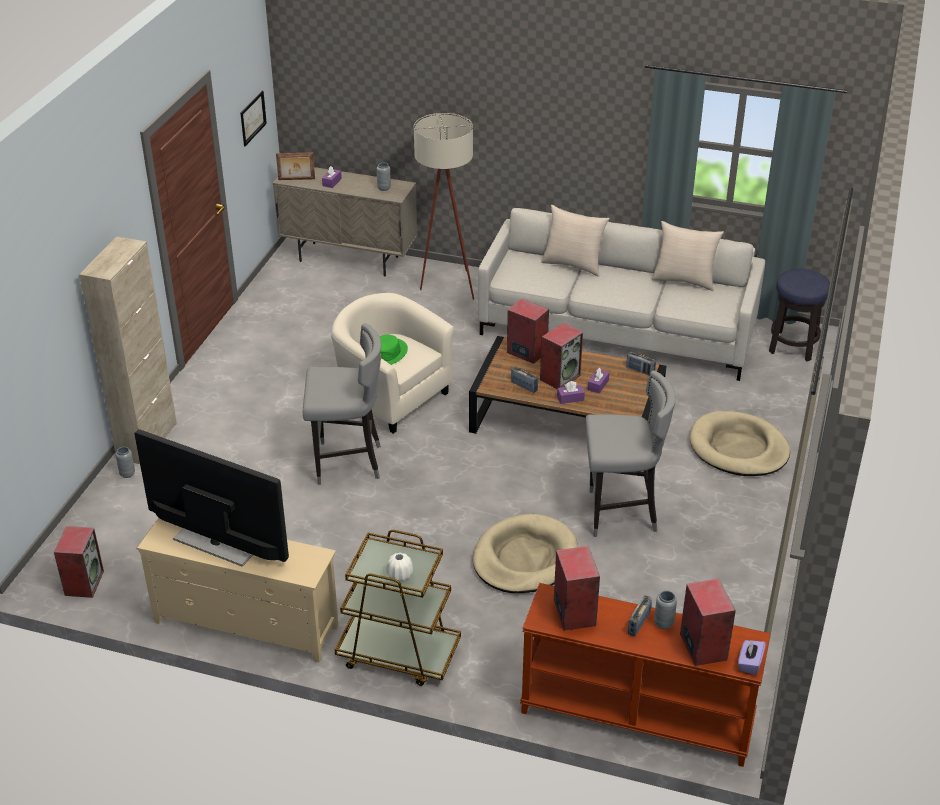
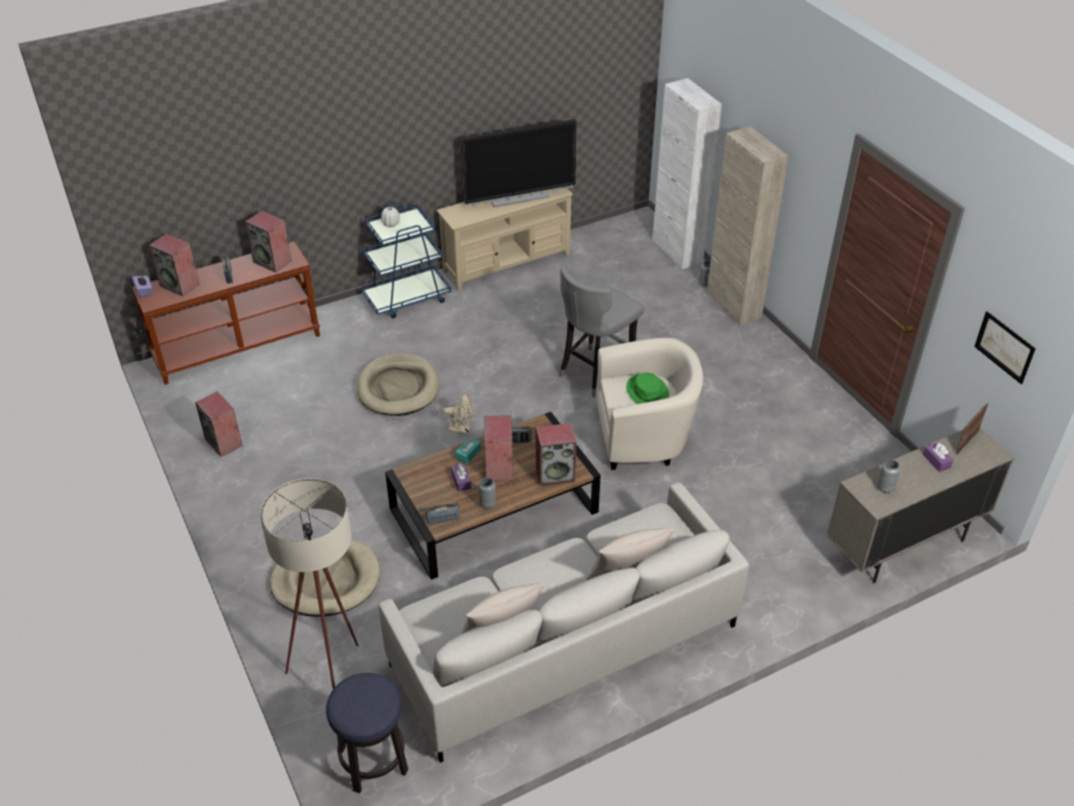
camera: 135 degrees right, 5 degrees up
(84, 520) = (677, 251): none -> white cabinet
(84, 582) = (619, 230): speaker -> speaker (224, 442)
(398, 654) = (407, 298): brown cart -> blue cart
(446, 287) = (777, 579): beige floor lamp -> beige floor lamp (334, 669)
(515, 487) = (463, 429): none -> beige fan
(570, 398) = (468, 454): purple tissue box -> turquoise tissue box
(620, 514) = (367, 458): grey stool -> none
(663, 623) = (213, 283): grey vase -> grey vase (487, 504)

